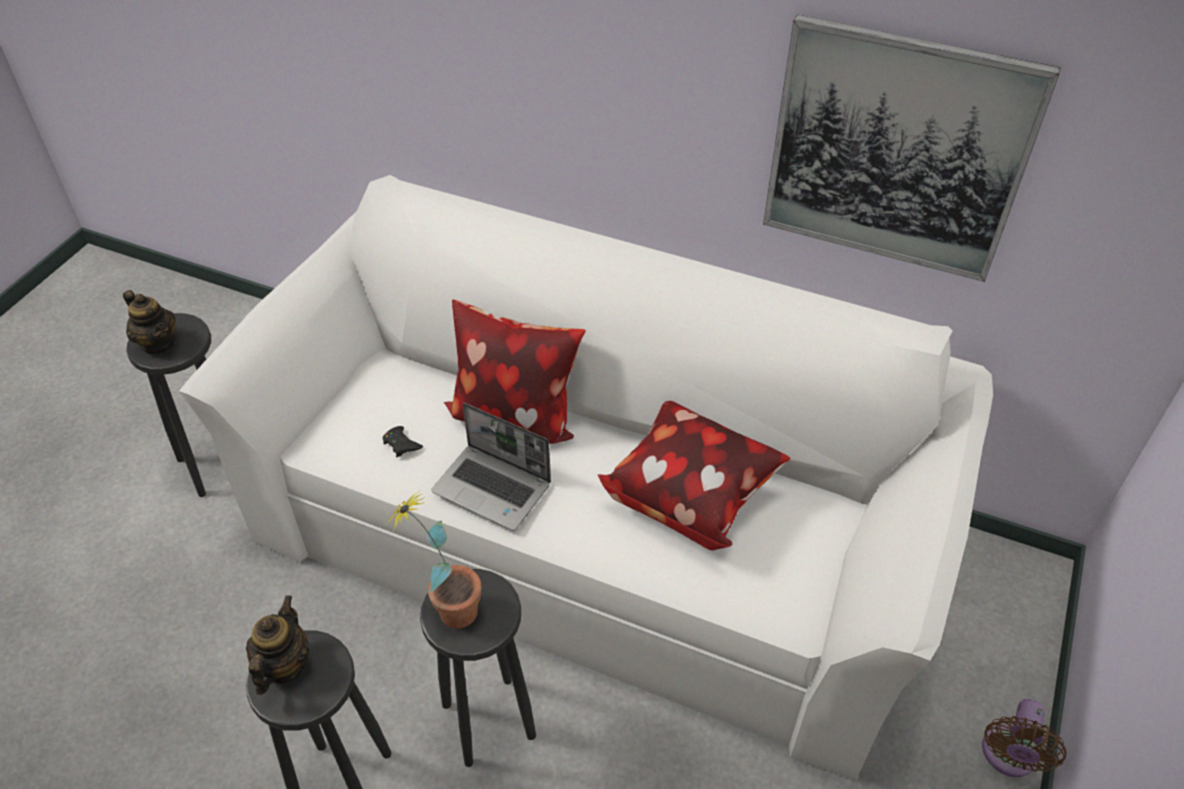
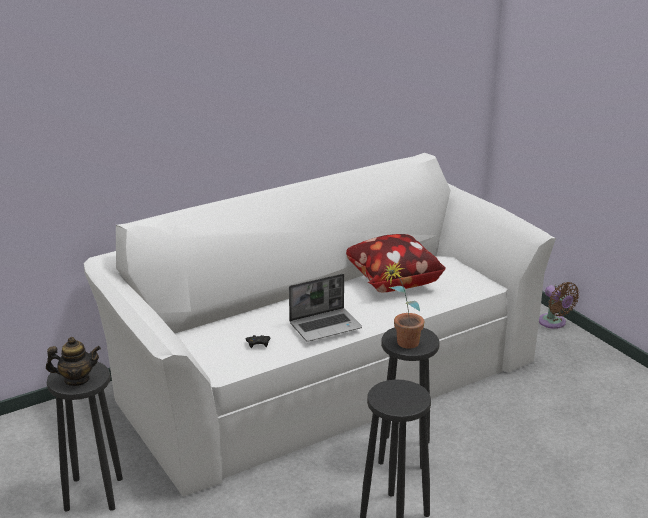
camera: 55 degrees left, 20 degrees down
(283, 665) = (388, 399): teapot -> none
(514, 414) = (280, 306): pillow -> none
(896, 151) = (372, 81): picture -> none

